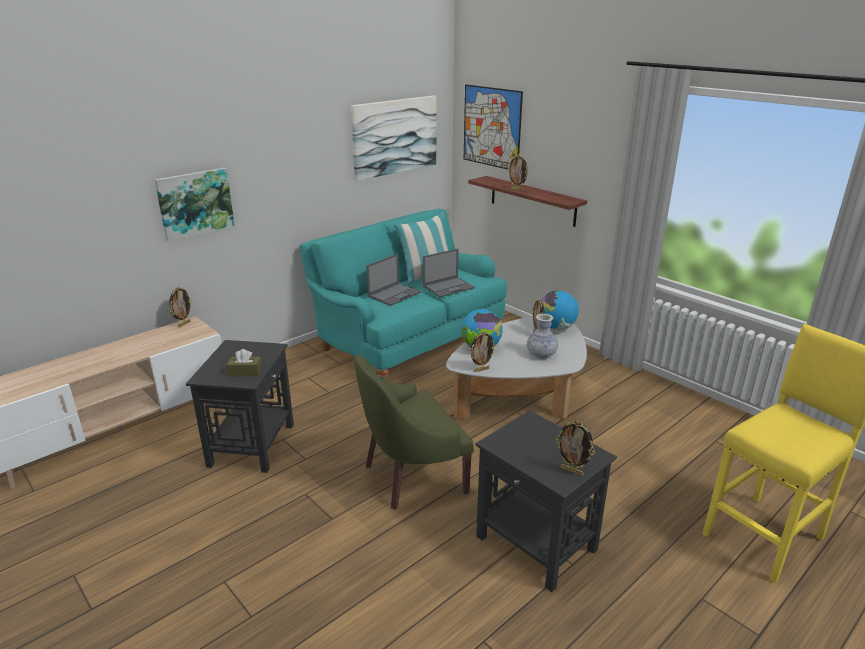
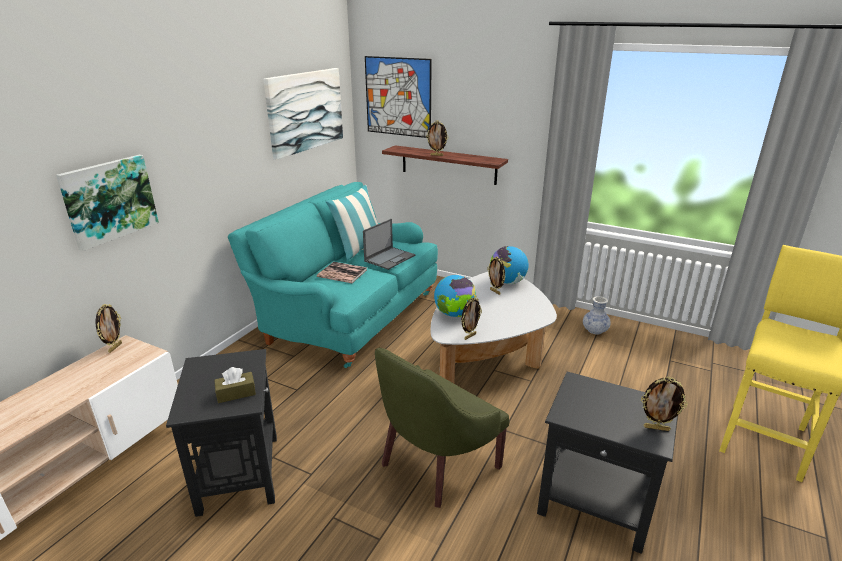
camera: 20 degrees left, 0 degrees up
(394, 294) = (342, 273): laptop -> book
(541, 354) = (513, 310): vase -> vase (595, 330)

